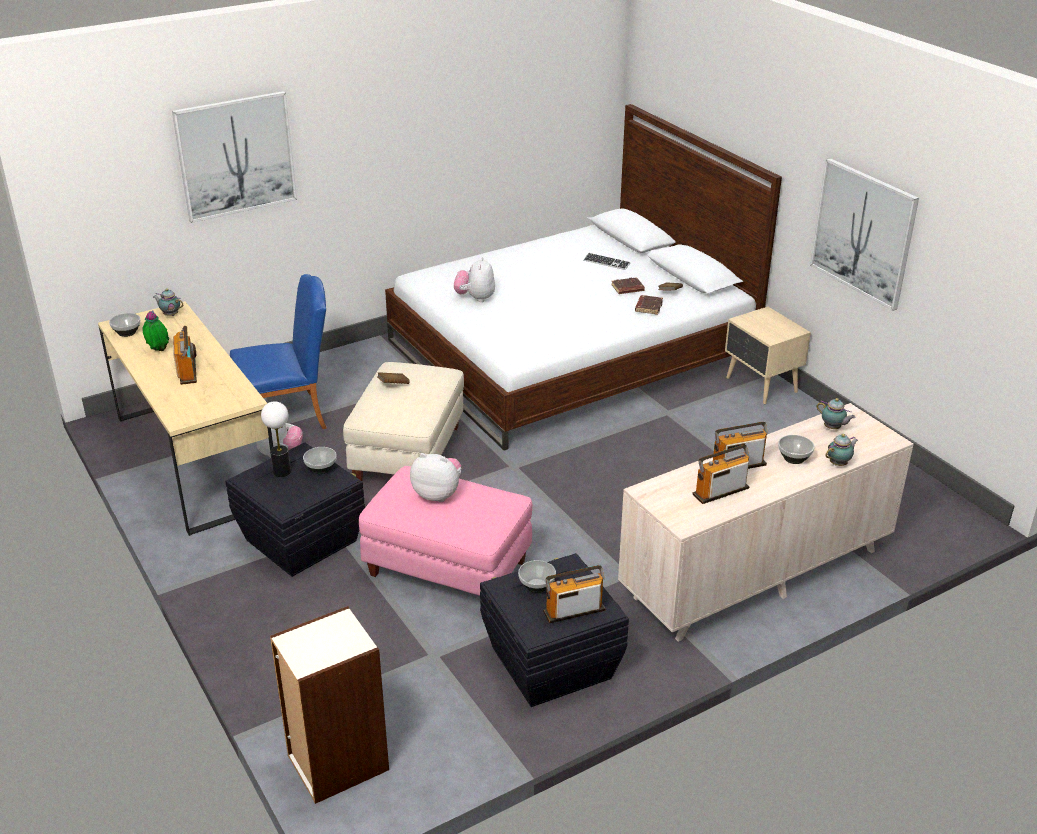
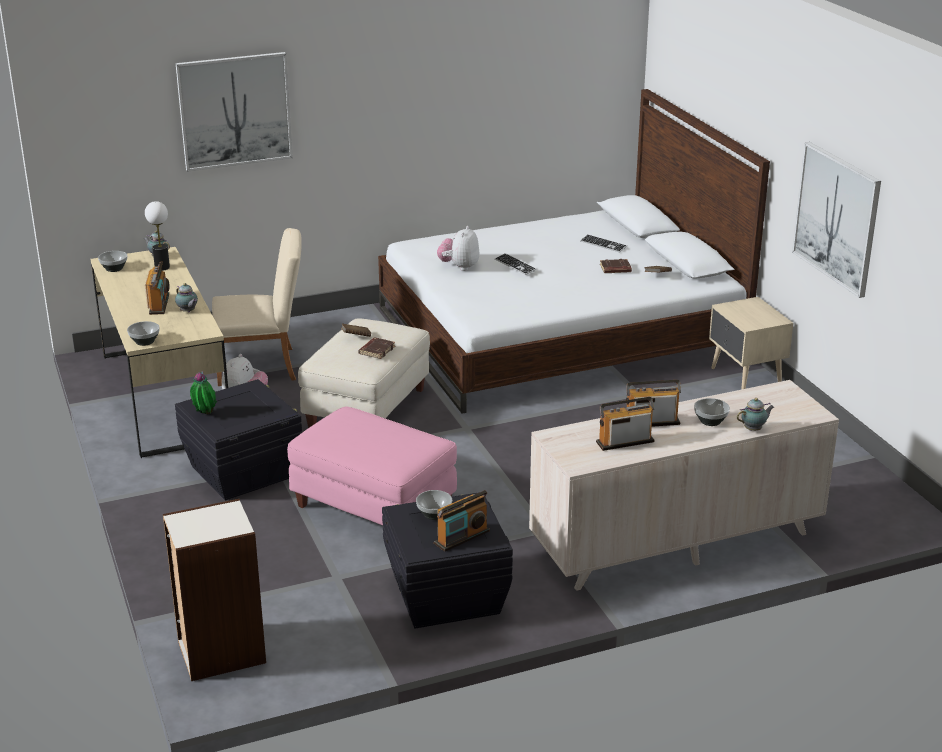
camera: 10 degrees right, 5 degrees down
(158, 351) = (138, 286): potted plant -> potted plant (204, 414)
(282, 471) = (228, 401): table lamp -> table lamp (162, 267)
(288, 415) = (263, 366): blue chair -> beige chair
(321, 469) = (265, 402): bowl -> bowl (144, 342)
(438, 494) = (366, 430): plush toy -> none
(530, 292) = (515, 265): none -> keyboard
(574, 611) = (462, 537): radio -> radio turned 150 degrees clockwise
(648, 307) = (629, 287): brown book -> brown book (376, 350)
(833, 428) = (762, 399): teapot -> teapot (188, 312)

